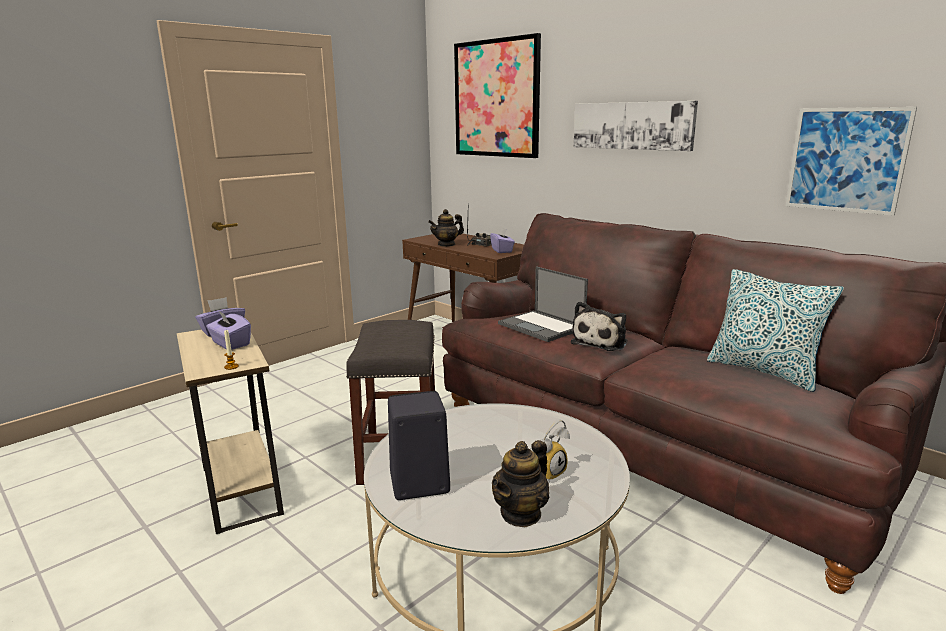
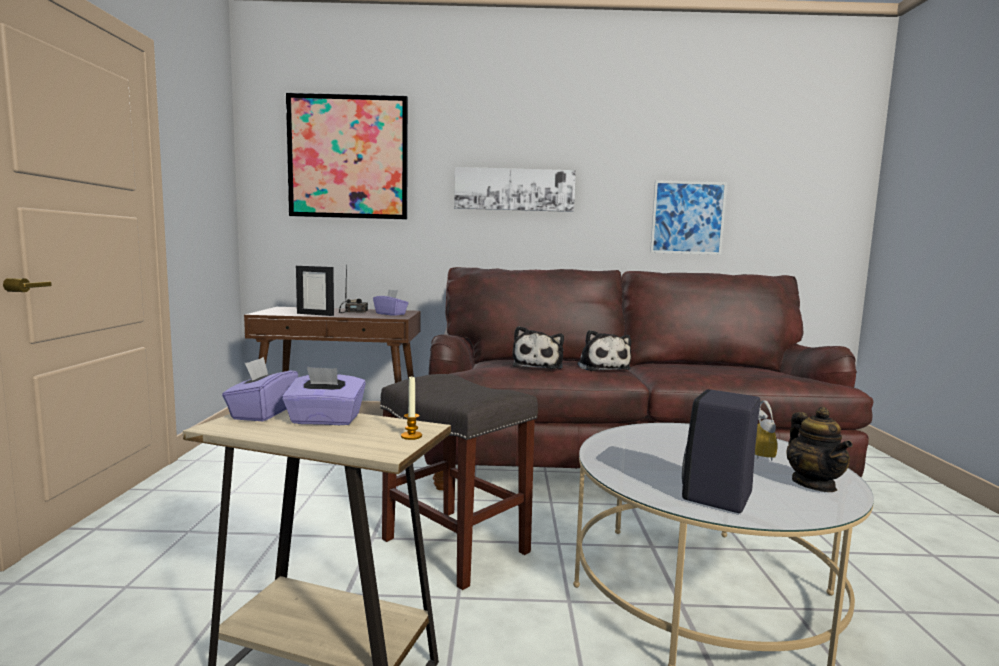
camera: 45 degrees left, 10 degrees down
(446, 244) = (316, 314): teapot -> picture frame
(542, 326) = (538, 365): laptop -> plush toy
(763, 371) = (722, 365): pillow -> none

